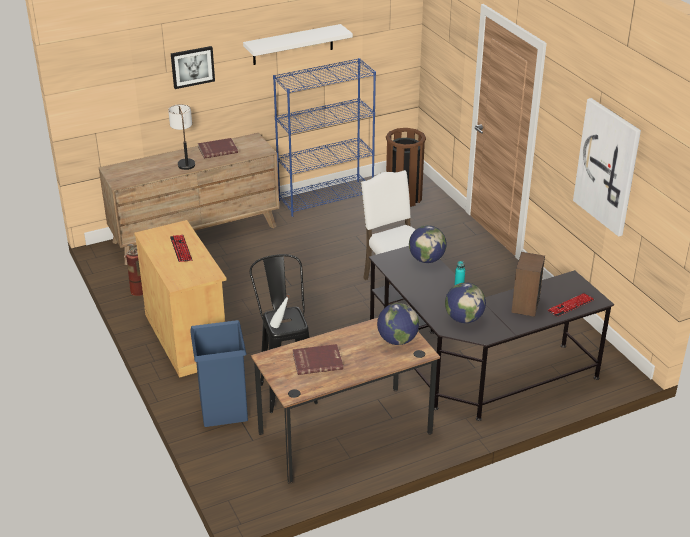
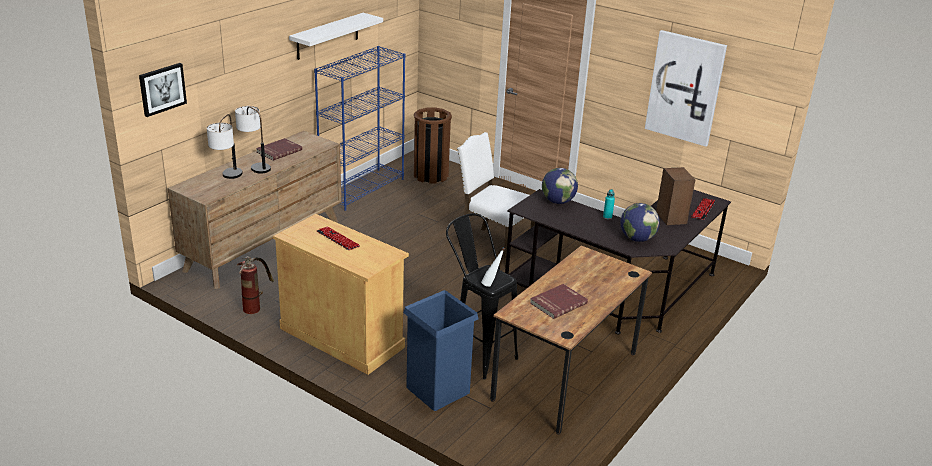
camera: 30 degrees left, 5 degrees down
(152, 168) = (227, 178): none -> table lamp
(192, 67) = (247, 65): picture -> picture (162, 89)
(397, 340) = (605, 268): globe -> none

